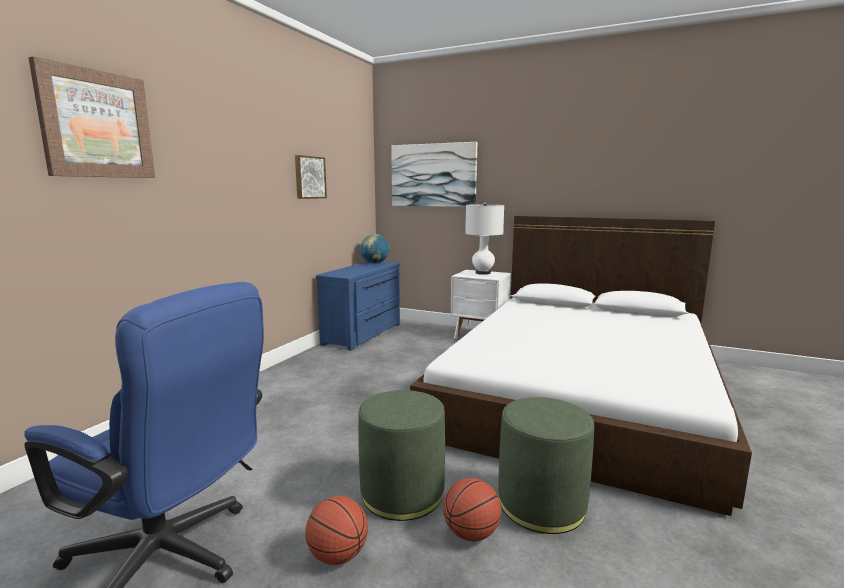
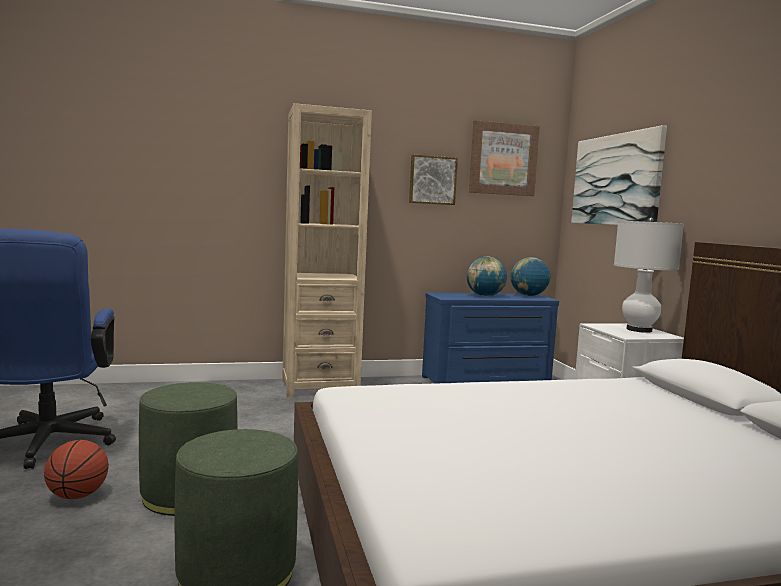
camera: 50 degrees right, 5 degrees down
(96, 124) = (190, 129): picture -> picture (503, 159)
(273, 381) = (320, 387): none -> beige bookcase
(358, 269) = (485, 296): none -> globe
(471, 533) = (147, 545): basketball -> none

